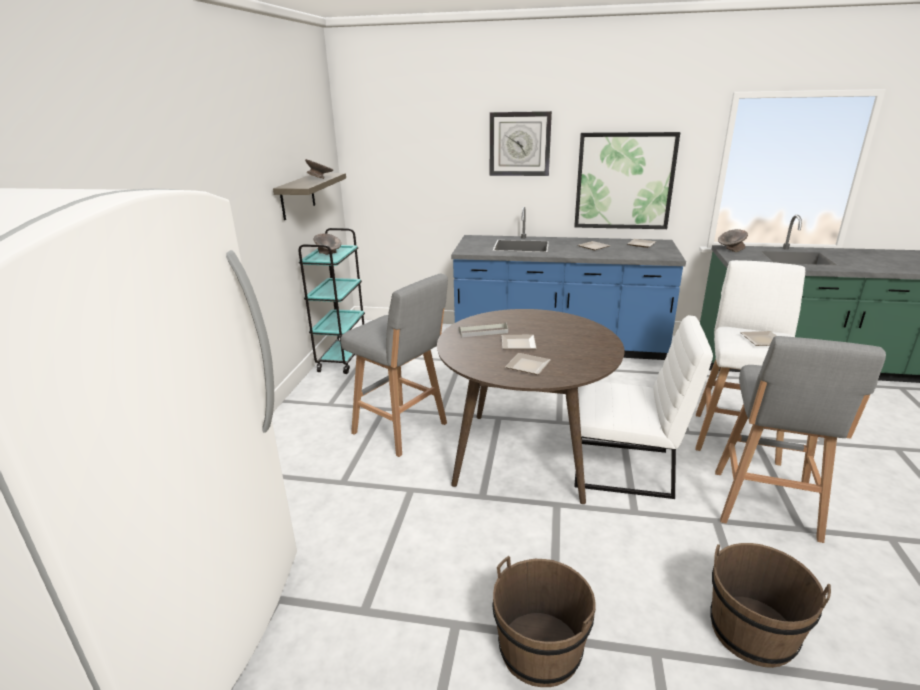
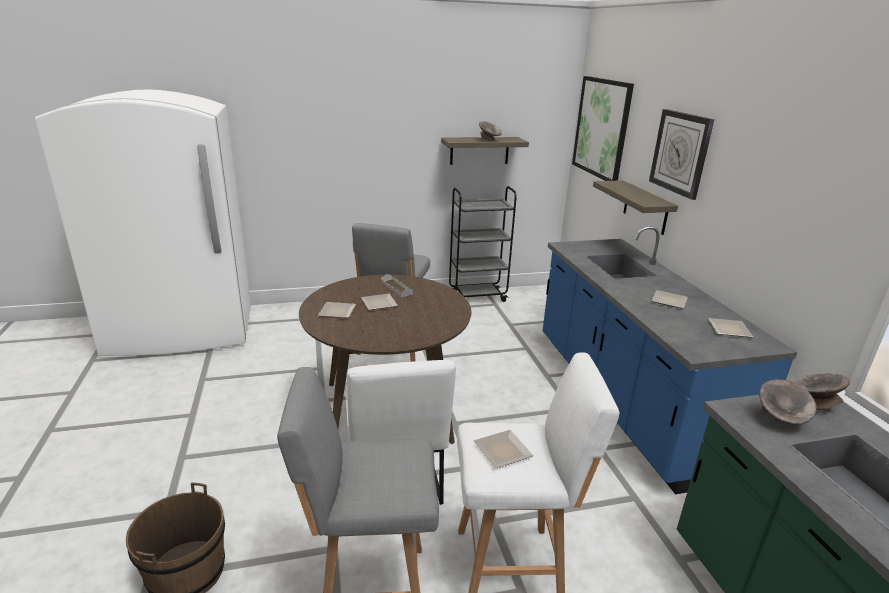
camera: 65 degrees right, 0 degrees up
(329, 254) = (483, 204): grey bowl -> grey bowl (780, 421)
(342, 359) = (478, 297): turquoise cart -> grey cart
(487, 199) = (645, 207): none -> shelf
(540, 649) = (171, 453): brown bucket -> none
(624, 181) = (764, 237): picture -> picture (601, 128)

